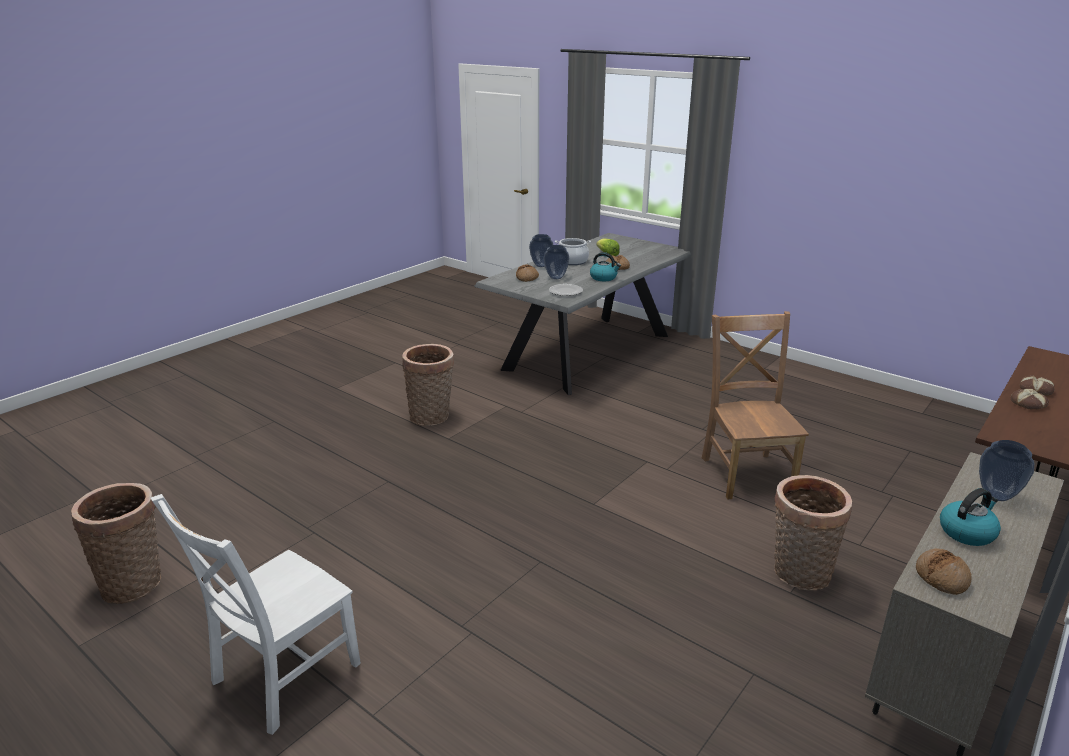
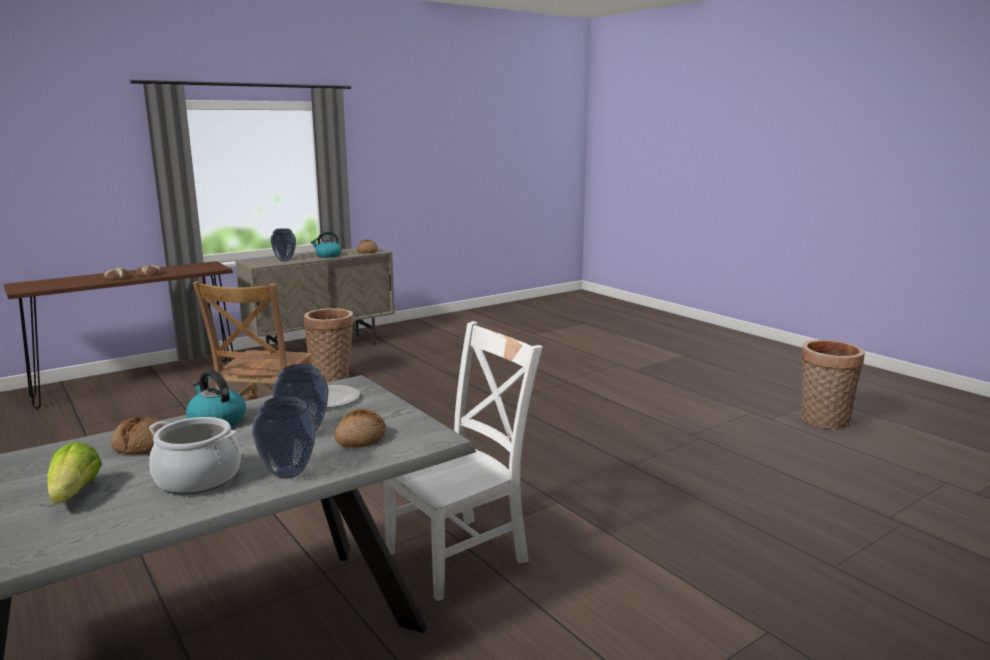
camera: 165 degrees left, 10 degrees down
(281, 676) = (676, 378): white chair -> white chair (461, 554)
(432, 417) = (577, 537): basket -> none

